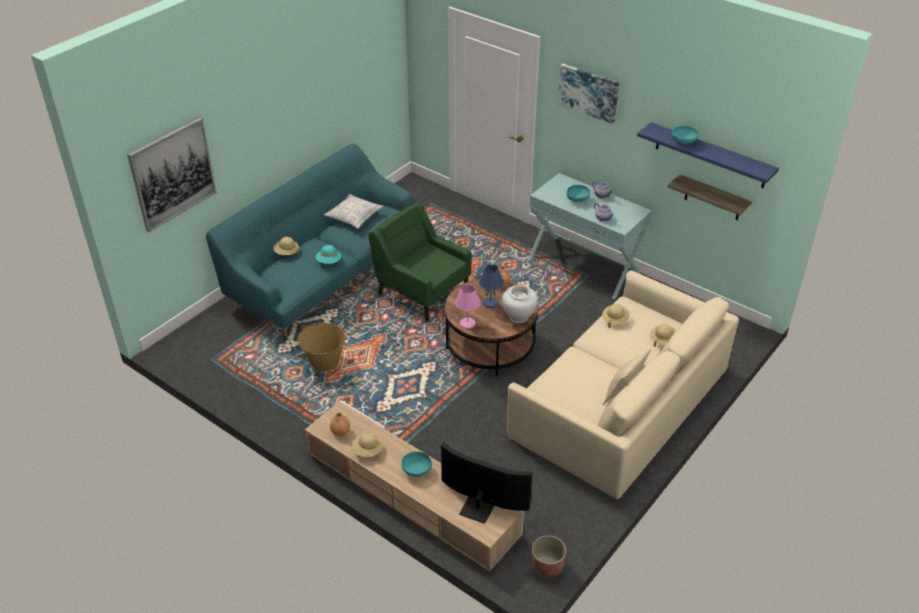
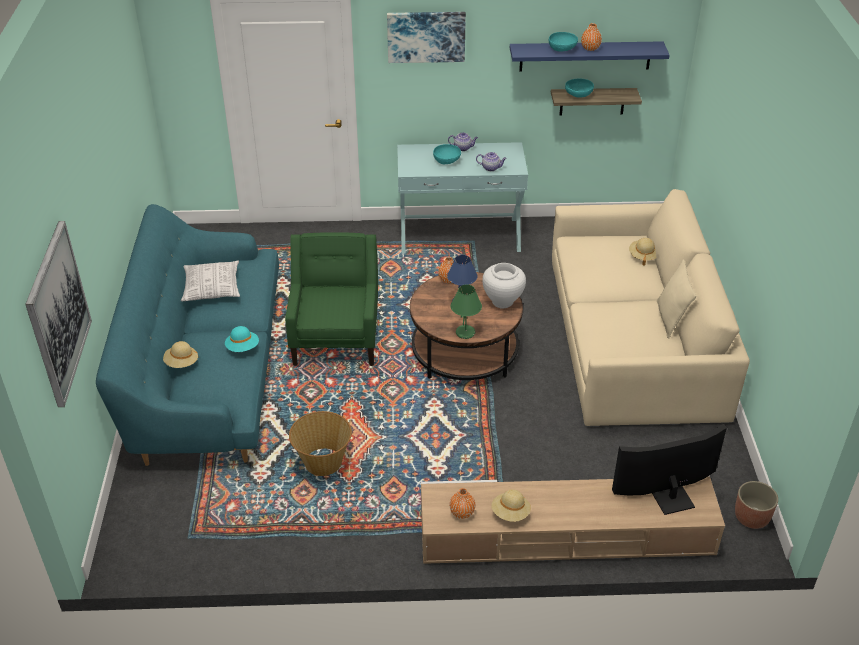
camera: 40 degrees left, 0 degrees up
(416, 470) = (578, 501): turquoise bowl -> turquoise bowl (578, 95)
(422, 291) = (336, 337): green armchair -> green armchair turned 90 degrees clockwise
(467, 324) = (465, 333): pink table lamp -> green table lamp
(615, 320) = (583, 260): beige hat -> none
(708, 149) = (590, 48): none -> orange vase

